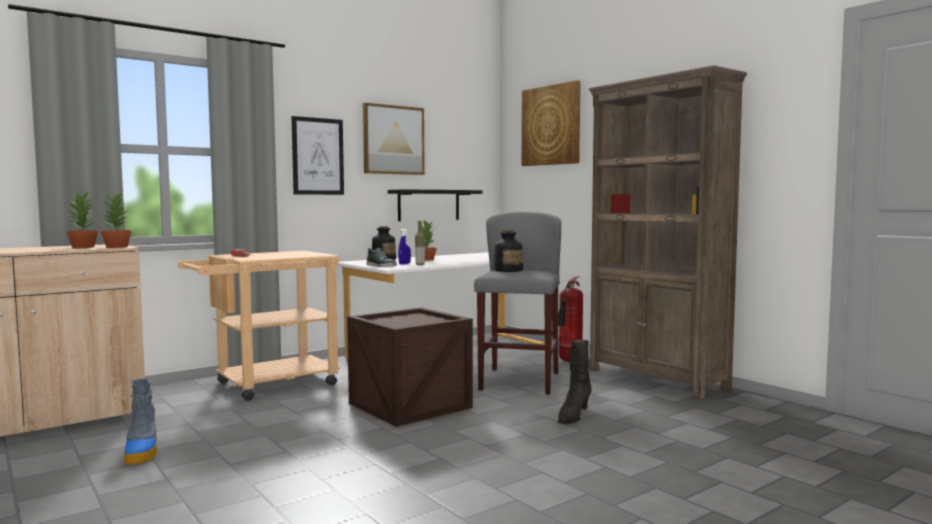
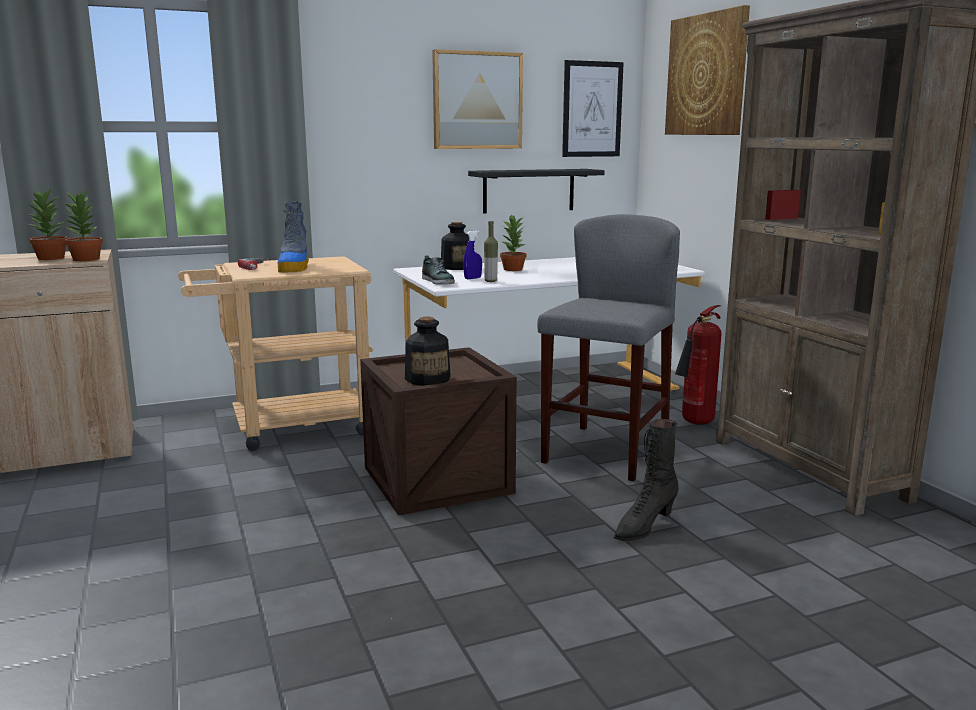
camera: 15 degrees right, 10 degrees up
(142, 451) = (91, 517): boot -> boot (295, 267)
(318, 156) = (368, 127): picture -> picture (592, 109)
(508, 270) = (593, 302): bottle -> bottle (428, 379)

